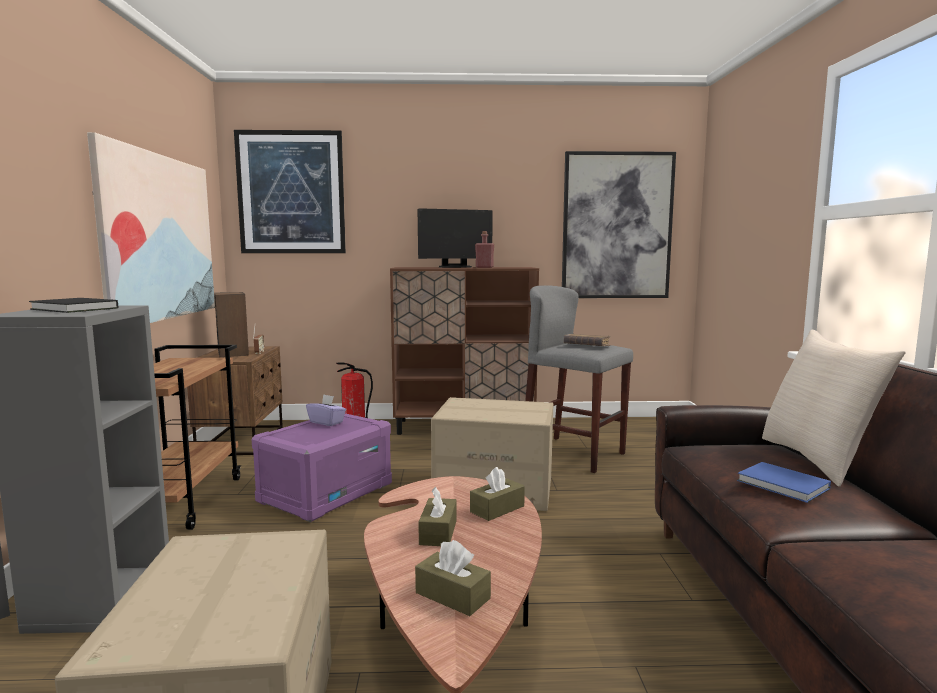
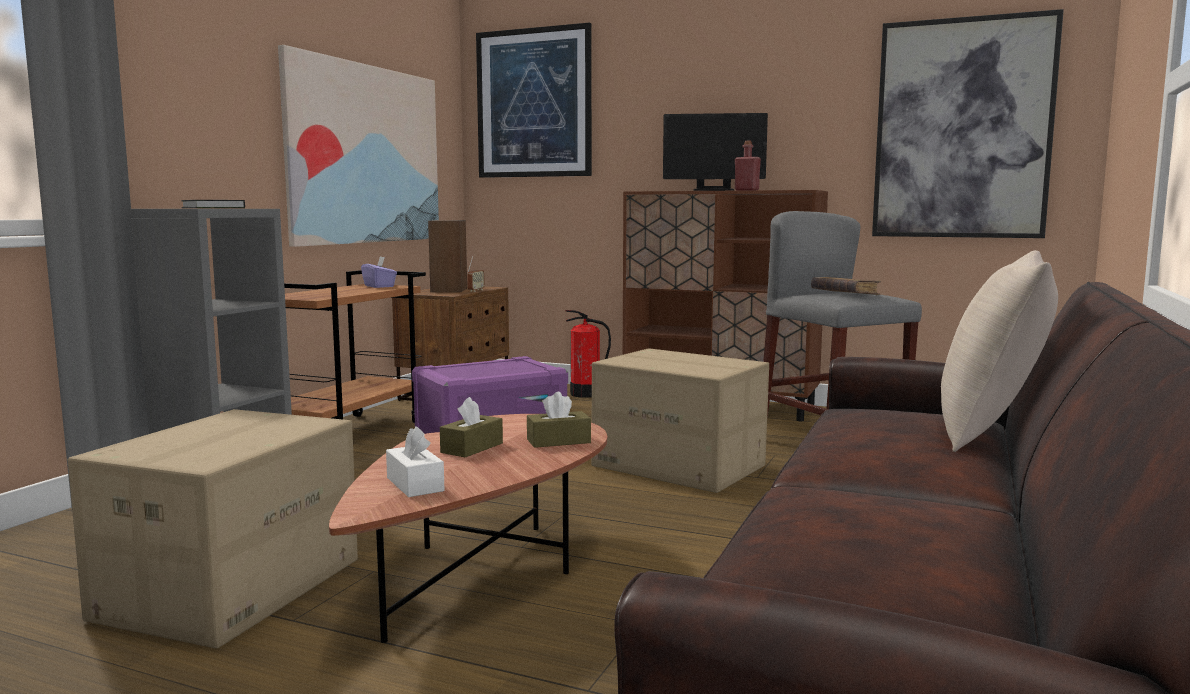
camera: 25 degrees right, 0 degrees up
(327, 422) = (500, 364): purple tissue box -> purple tissue box (379, 286)
(452, 596) = (415, 484): brown tissue box -> white tissue box
(784, 486) = (872, 441): blue book -> none

